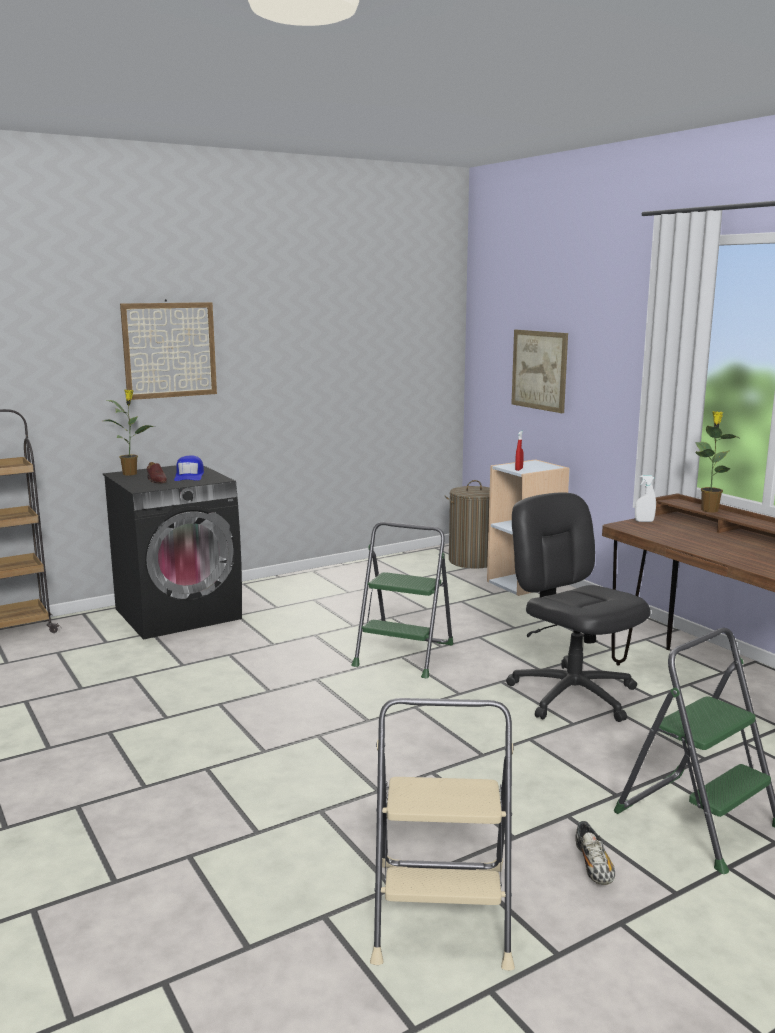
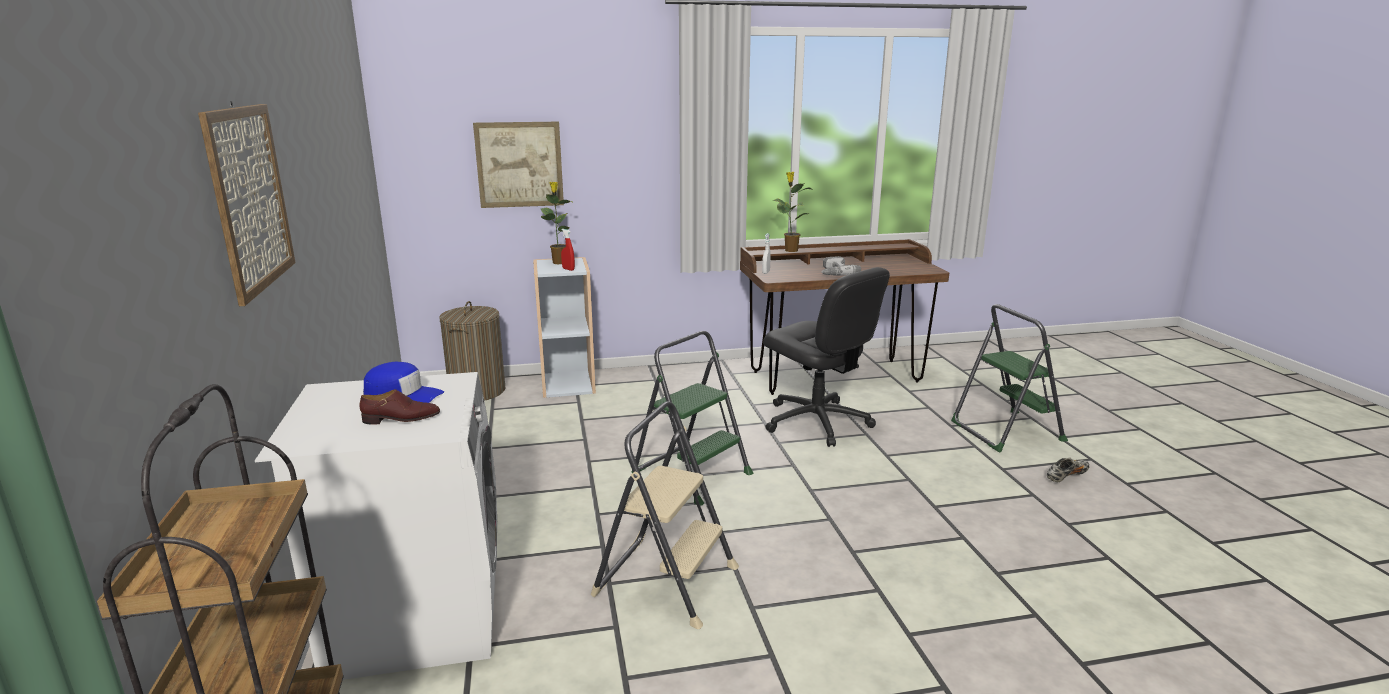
camera: 70 degrees left, 5 degrees up
(131, 473) = (307, 435): potted plant -> potted plant (559, 262)
(178, 613) = (414, 612): black washing machine -> white washing machine
(442, 907) = (1128, 541): beige step ladder -> beige step ladder (661, 578)
(573, 694) = (816, 422): black office chair -> black office chair turned 120 degrees counterclockwise
(594, 867) = (1067, 476): shoe -> shoe turned 45 degrees counterclockwise
(698, 543) = (833, 272): none -> power drill

